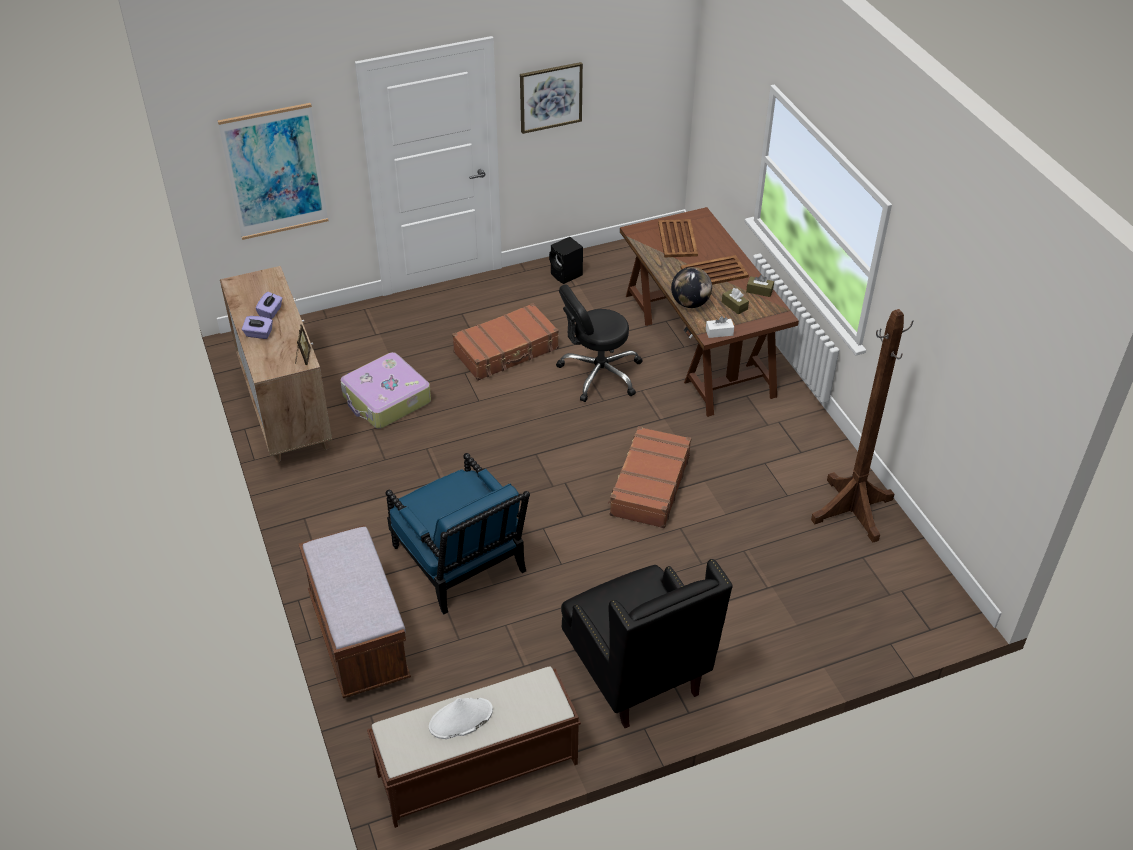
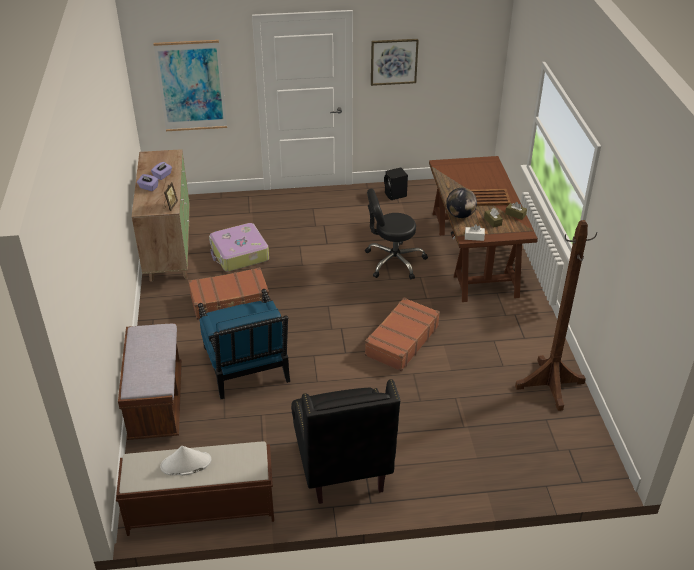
camera: 15 degrees right, 5 degrees down
(507, 351) = (334, 236): brown suitcase -> brown suitcase (230, 301)
(677, 239) = (468, 173): brown tray -> none

